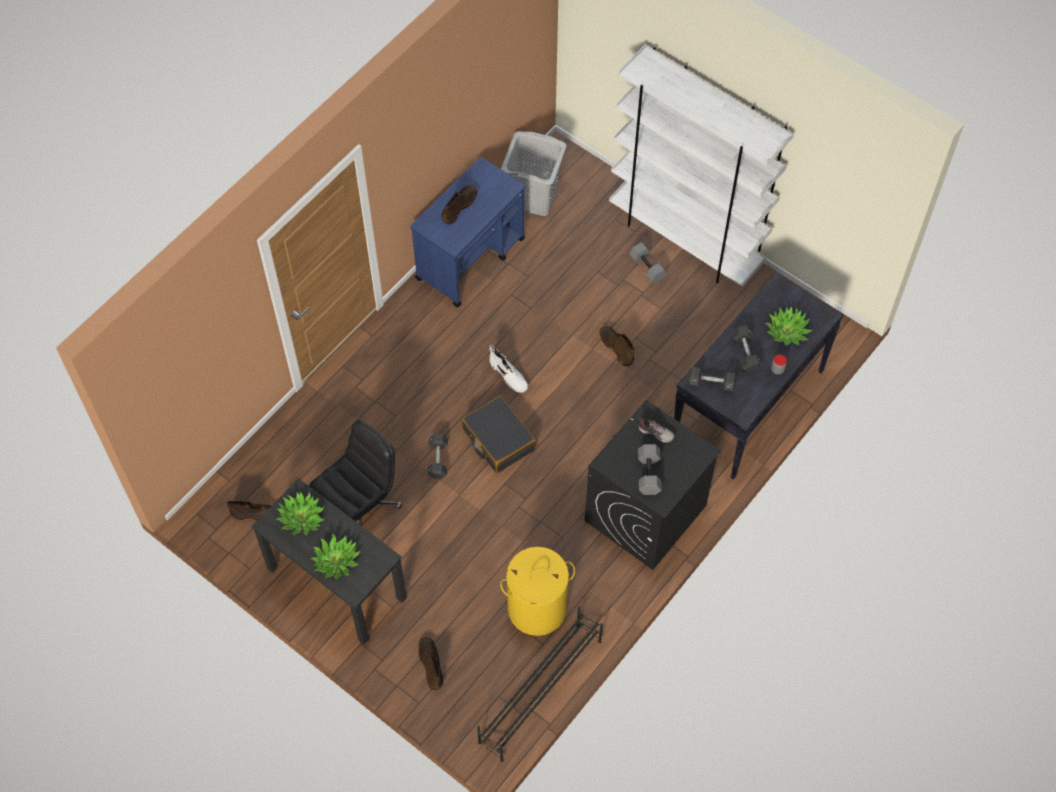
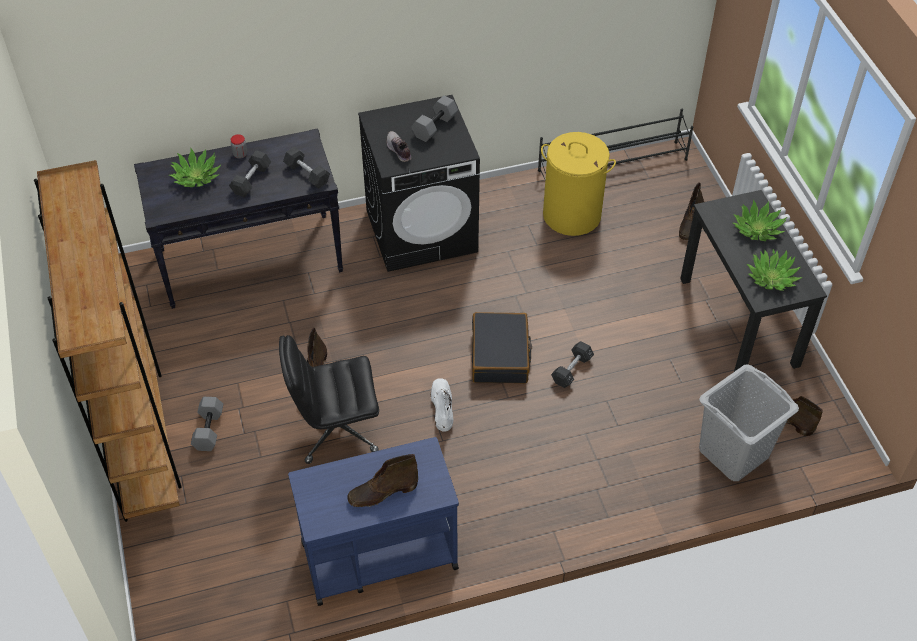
camera: 145 degrees left, 10 degrees down
(360, 505) = (676, 371): black office chair -> black office chair (336, 430)
(534, 197) = (245, 586): grey laundry basket -> grey laundry basket (733, 453)
(685, 239) = (141, 435): white bookcase -> brown bookcase

